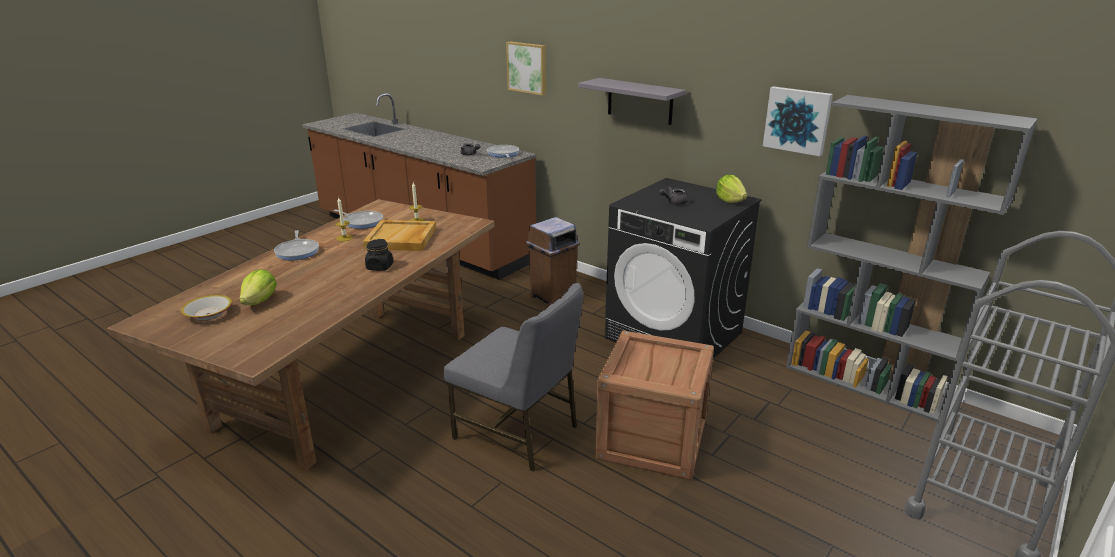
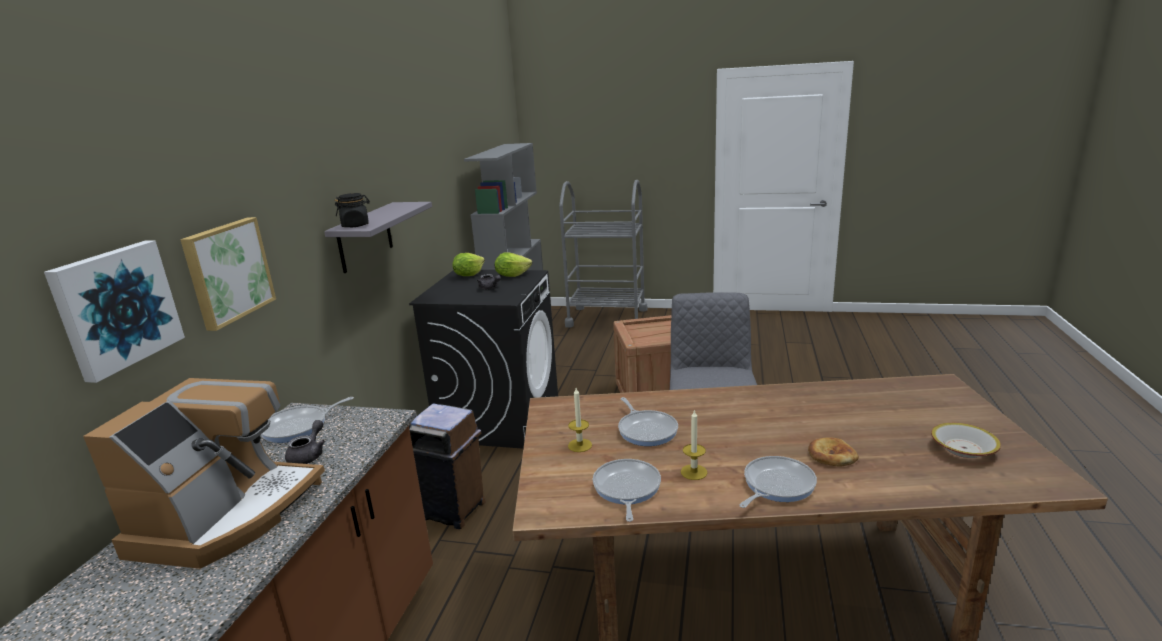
camera: 115 degrees left, 5 degrees down
(260, 301) = (893, 434): lettuce -> lettuce (512, 275)
(286, 274) = (831, 455): none -> bread
(379, 267) = (730, 408): black jar -> black jar (356, 225)
(401, 238) = (646, 430): beige tray -> frying pan
(443, 145) = (228, 515): none -> coffee machine
(797, 120) = (446, 192): picture -> picture (116, 308)

